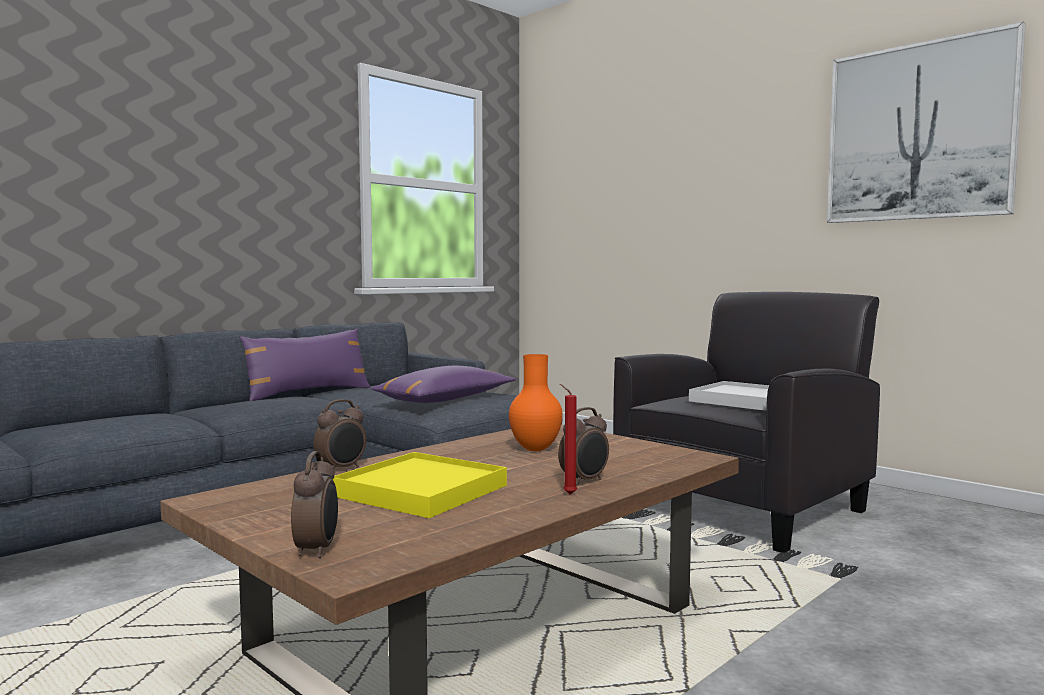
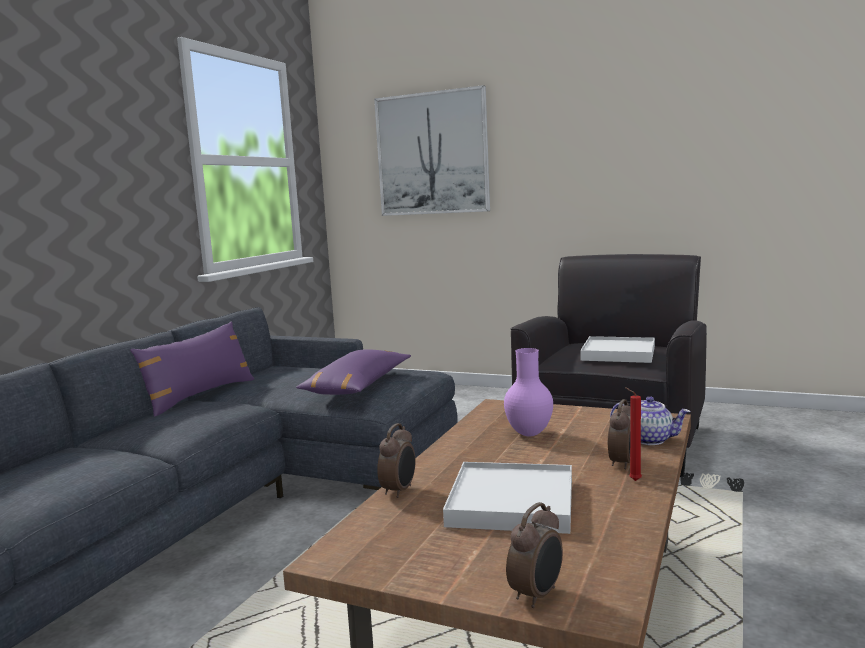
camera: 20 degrees left, 5 degrees up
(317, 550) = (537, 595): alarm clock -> alarm clock turned 60 degrees clockwise
(420, 490) = (511, 502): yellow tray -> white tray
(534, 449) = (528, 434): orange vase -> purple vase
(650, 469) = (649, 439): none -> teapot
(918, 132) = (707, 116): picture -> picture (432, 154)

